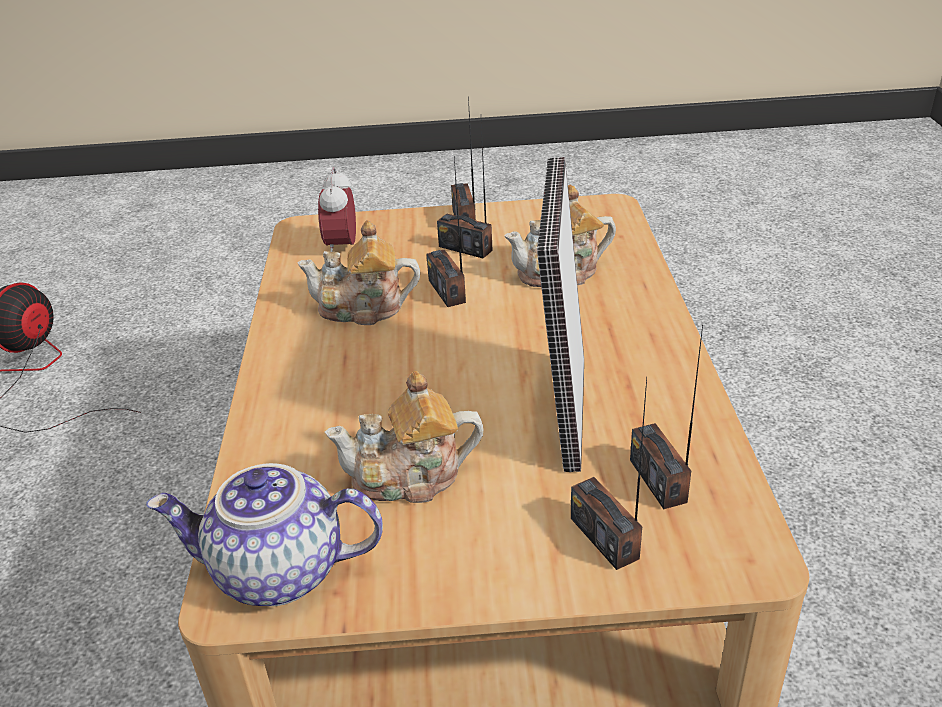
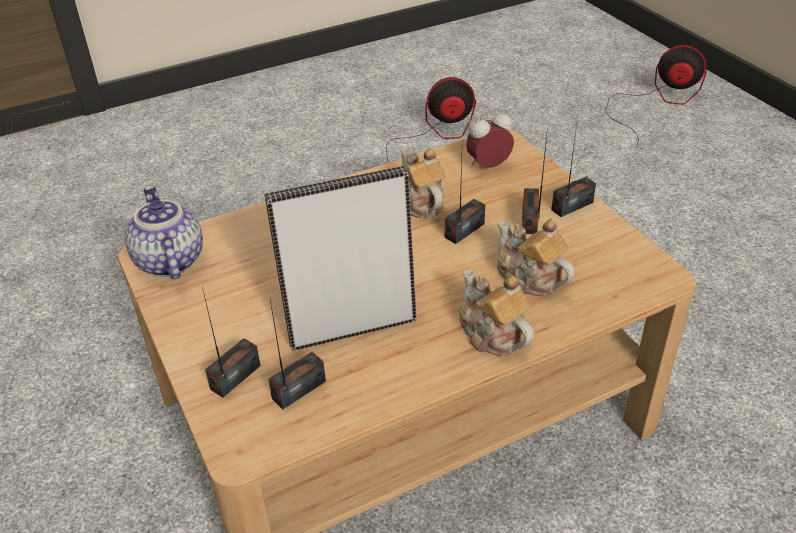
camera: 65 degrees right, 5 degrees up
(184, 211) = (657, 102): none -> fan
(409, 477) = (258, 281): teapot -> teapot (491, 334)

